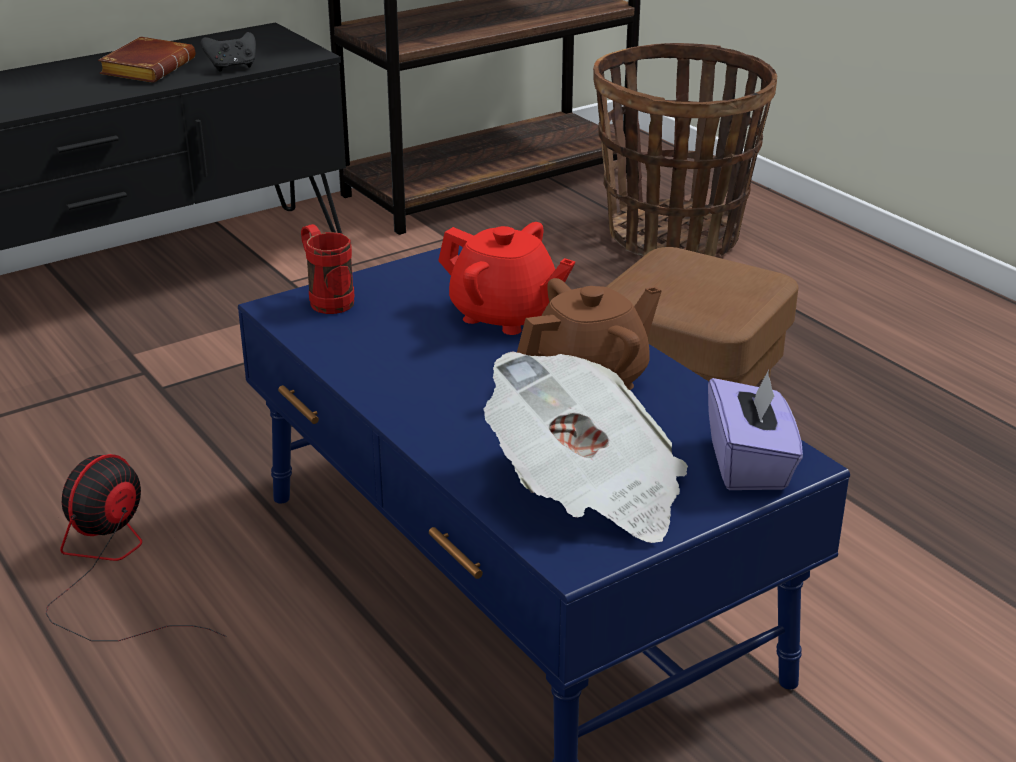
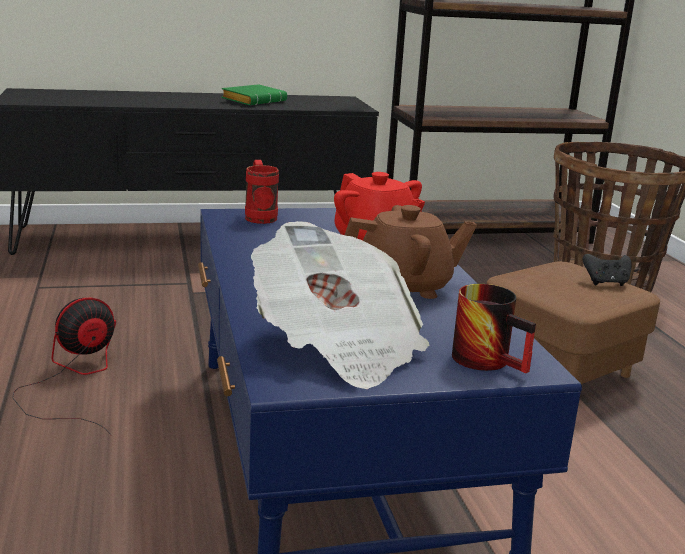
camera: 20 degrees right, 10 degrees down
(147, 68) = (254, 101): brown book -> green book
(232, 67) = (305, 107): black game controller -> black game controller (606, 283)
(749, 464) = (491, 360): purple tissue box -> mug

